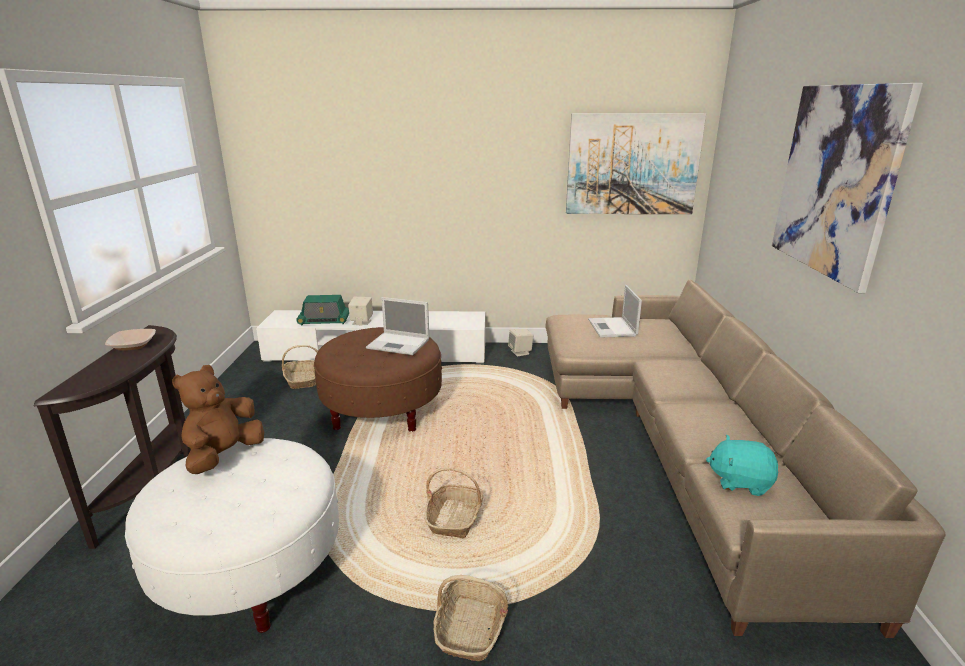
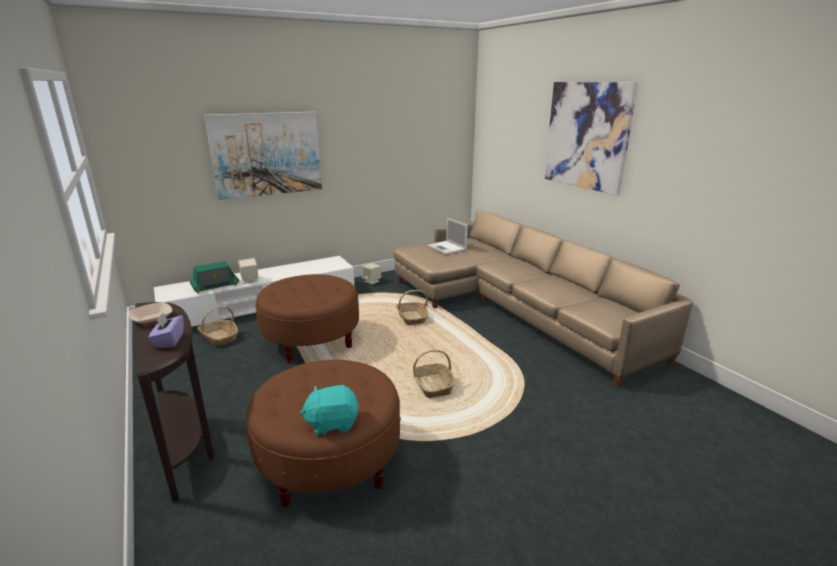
camera: 30 degrees left, 0 degrees up
(107, 374) = (169, 341): none -> purple tissue box
(224, 456) = (289, 381): brown plush toy -> none
(250, 569) = (329, 461): white ottoman -> brown ottoman
(399, 344) = (321, 284): laptop -> none
(470, 628) = (500, 434): basket -> basket (412, 318)
(632, 164) = (429, 135): picture -> picture (267, 154)
(740, 481) = (592, 308): turquoise plush toy -> turquoise plush toy (332, 423)

